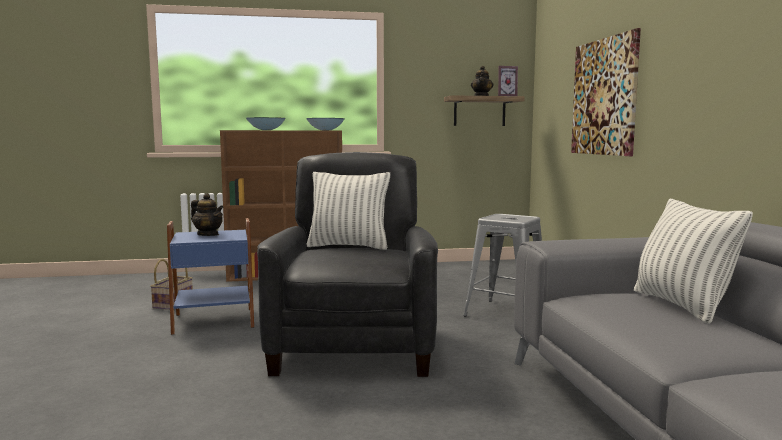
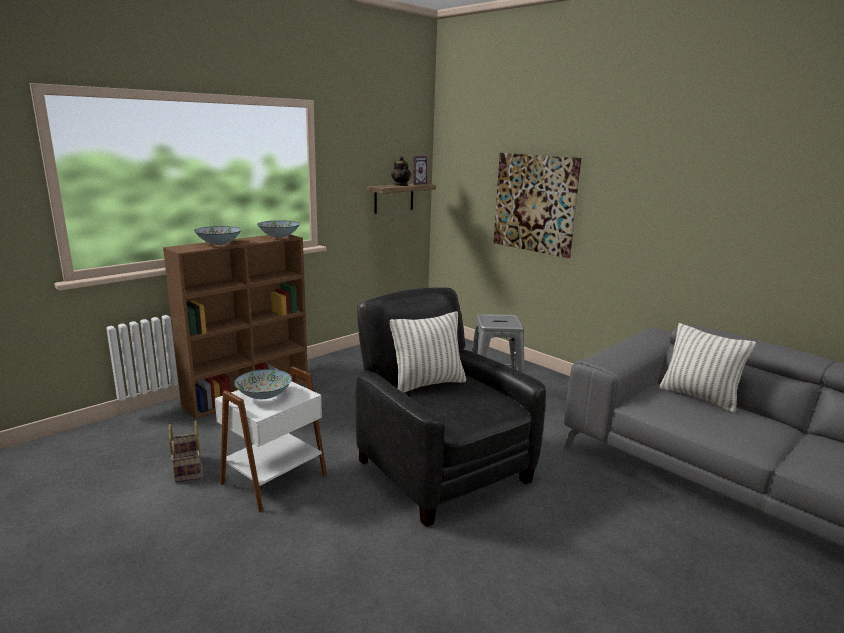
camera: 35 degrees left, 10 degrees up
(208, 235) = (264, 395): teapot -> bowl
(213, 320) = (272, 478): blue side table -> white side table

